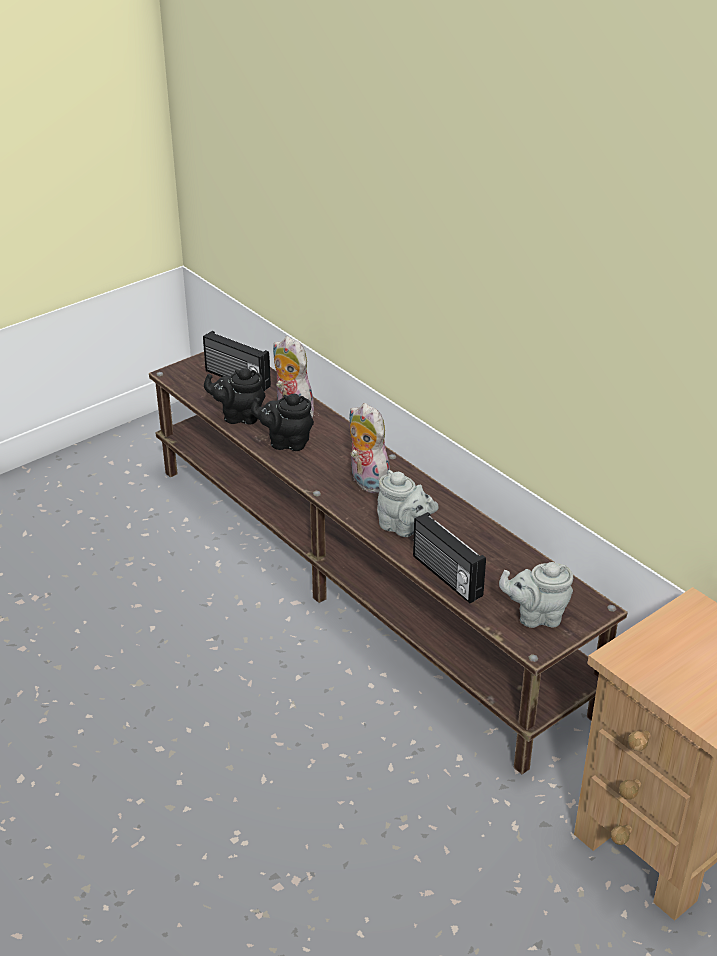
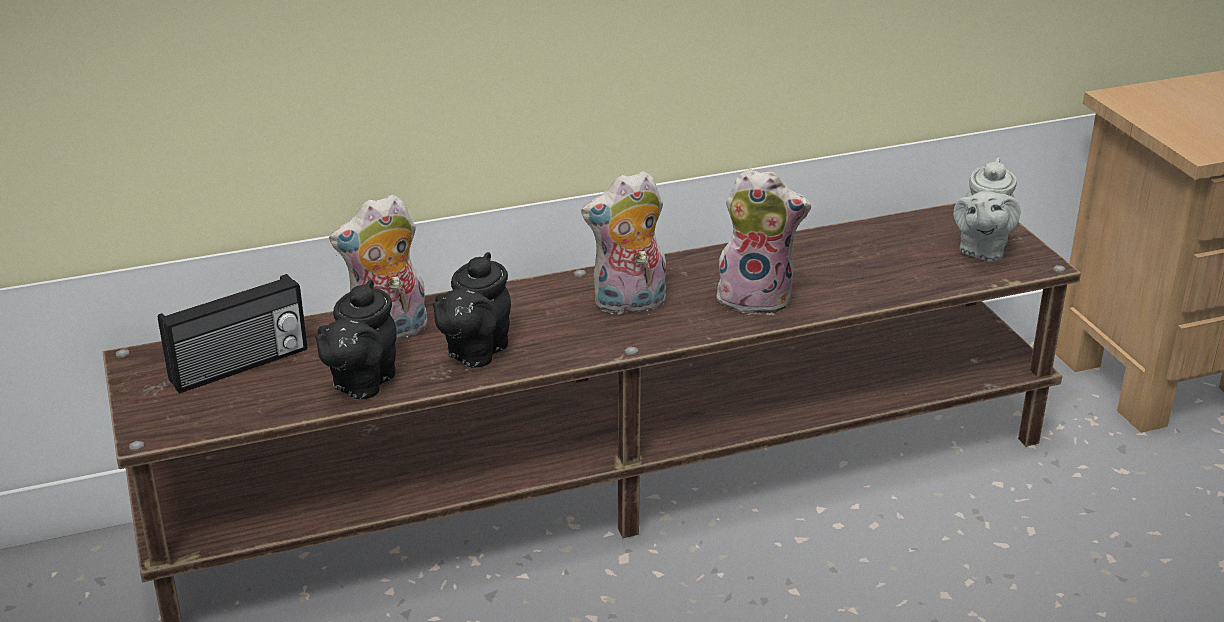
camera: 70 degrees left, 5 degrees down
(404, 527) = (757, 298): grey teapot -> plush toy
(445, 576) = (879, 291): radio -> none

